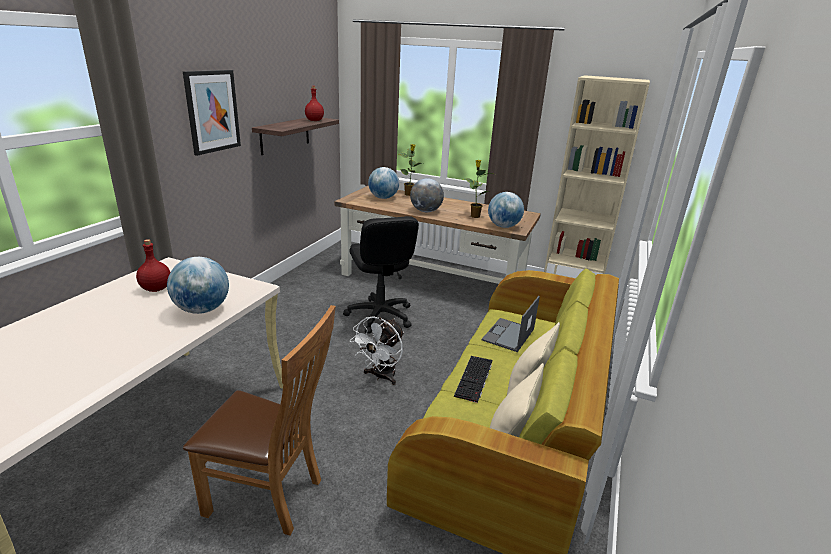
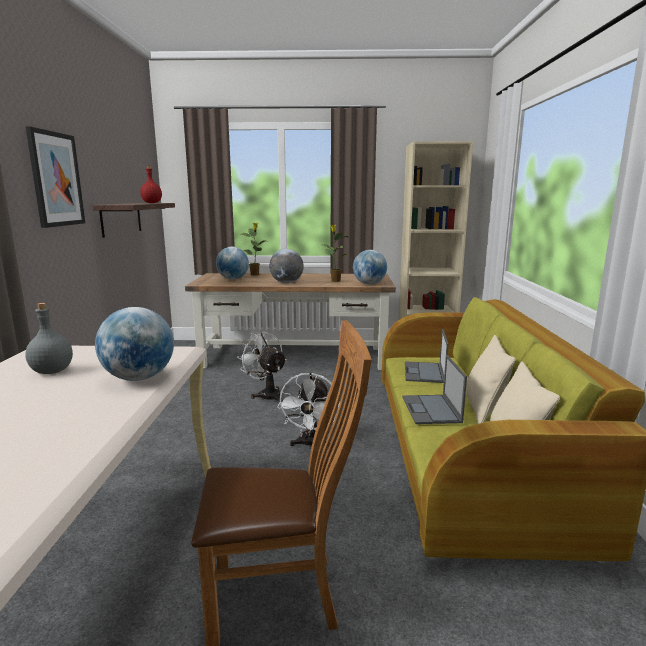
camera: 20 degrees left, 10 degrees down
(157, 288) = (53, 371): red bottle -> grey bottle
(379, 316) = (266, 394): black office chair -> white fan
(474, 379) = (431, 410): keyboard -> laptop

